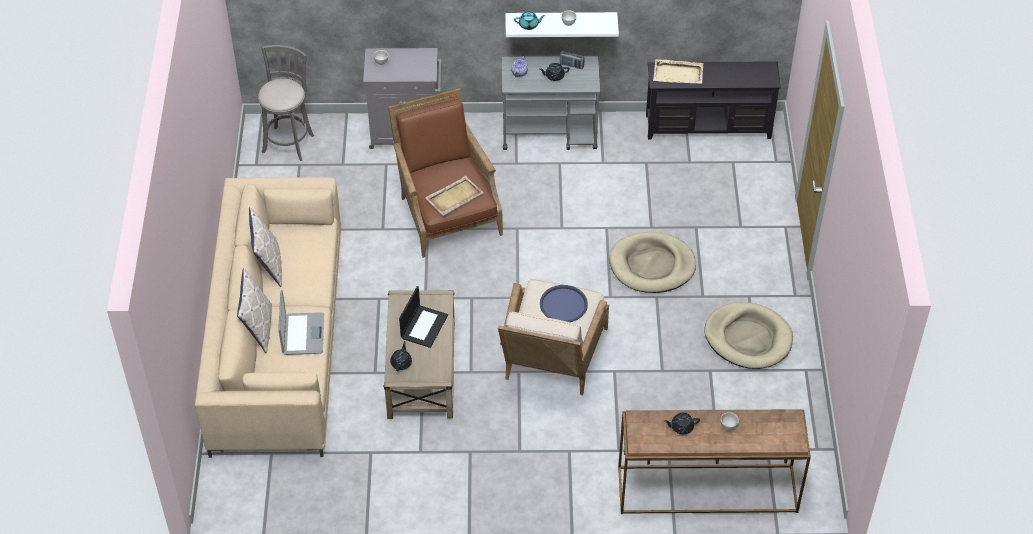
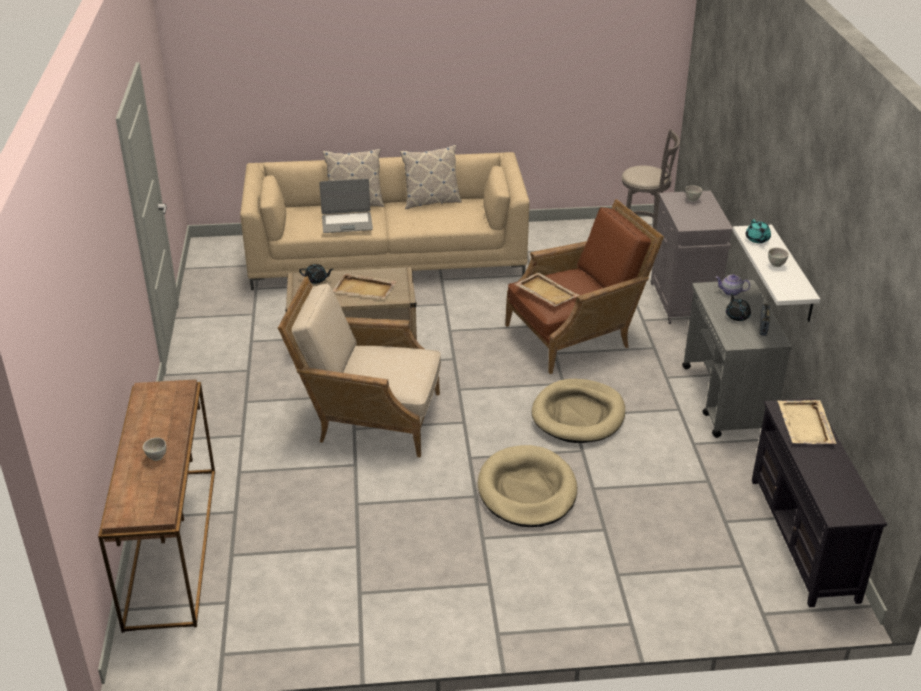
camera: 85 degrees right, 15 degrees down
(424, 326) = (365, 289): laptop -> beige tray
(563, 304) = (396, 369): blue tray -> none
(681, 427) = (163, 420): black teapot -> none
(748, 338) = (414, 583): beige dog bed -> beige dog bed (578, 415)

